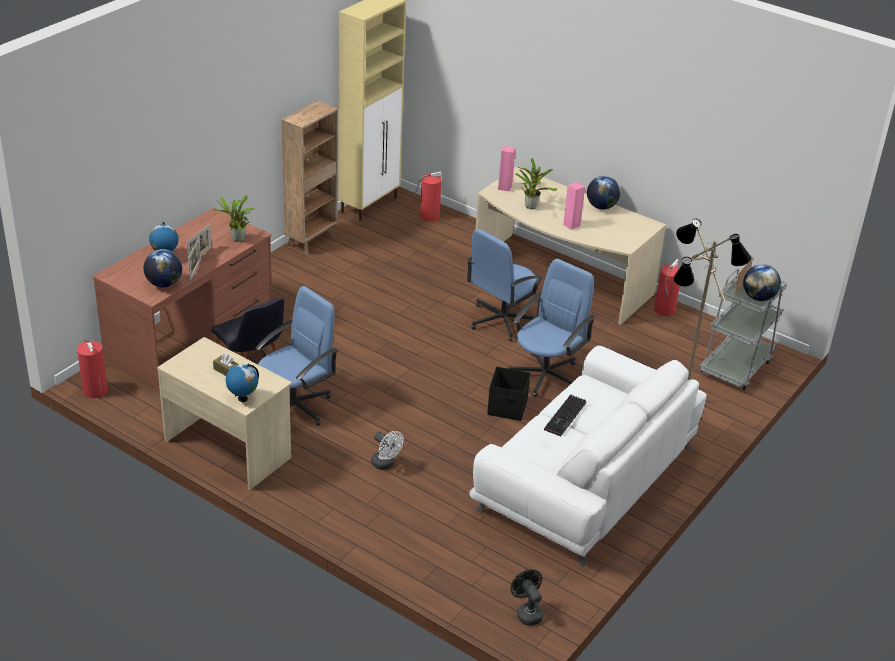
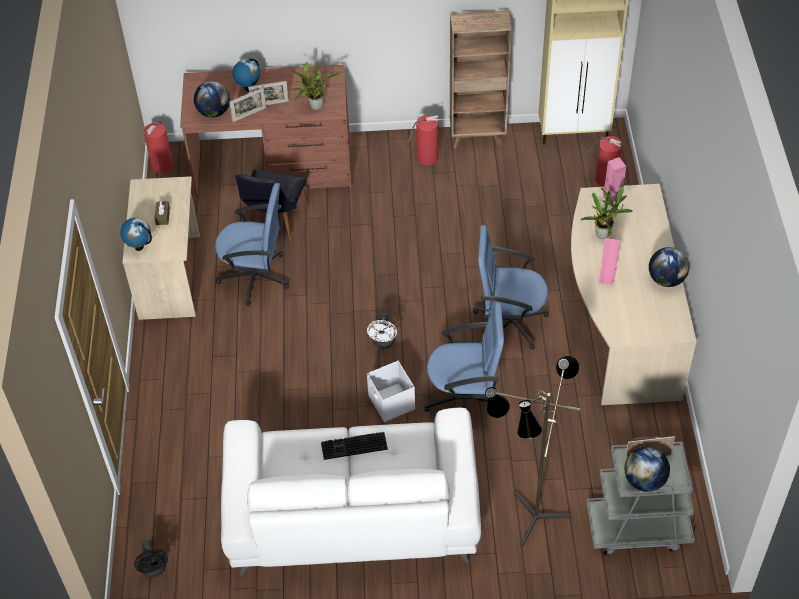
camera: 55 degrees right, 15 degrees up
(385, 464) = (242, 374): white fan -> white fan (383, 343)
(508, 408) = (391, 403): black storage box -> white storage box
(527, 612) = (154, 570): black fan -> black fan turned 135 degrees clockwise
(664, 310) = (663, 423): fire extinguisher -> fire extinguisher (426, 157)

